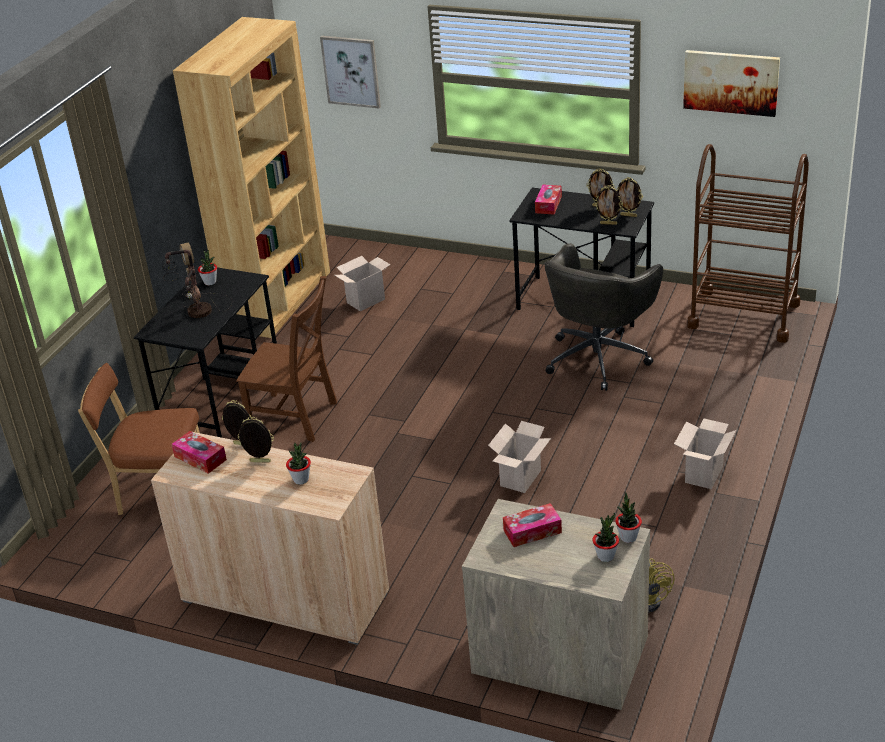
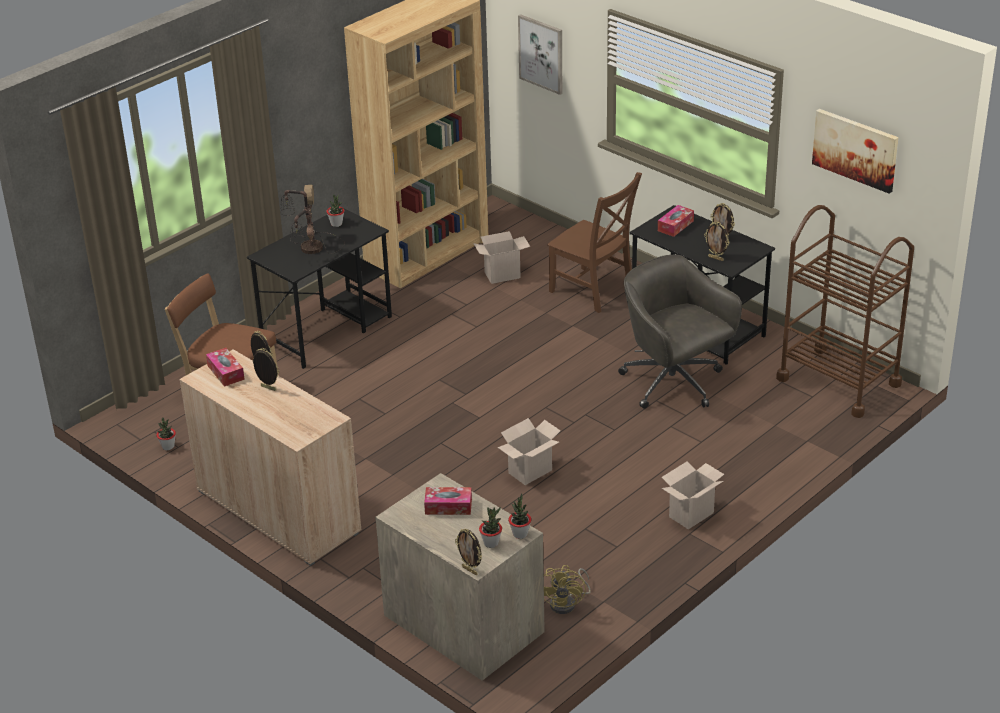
camera: 20 degrees right, 0 degrees up
(296, 418) = (377, 365): brown chair -> brown chair (594, 291)
(301, 479) = (289, 411): potted plant -> potted plant (168, 447)
(598, 357) = (674, 384): grey office chair -> grey office chair turned 90 degrees clockwise
(629, 215) = (740, 255): picture frame -> picture frame (470, 570)

